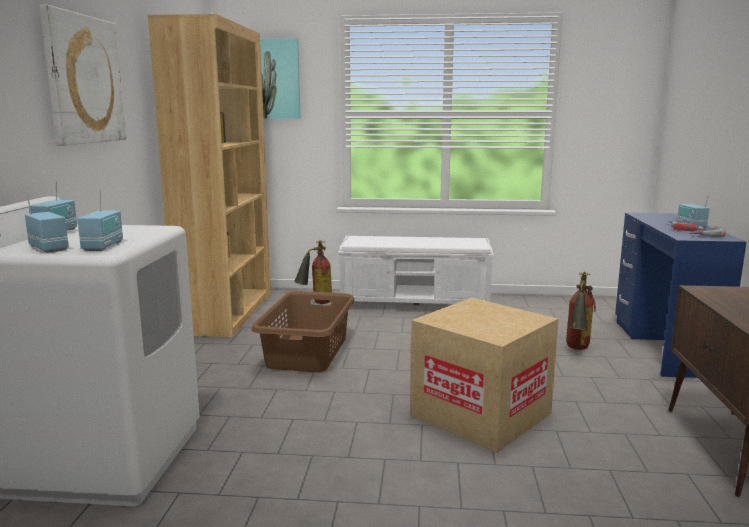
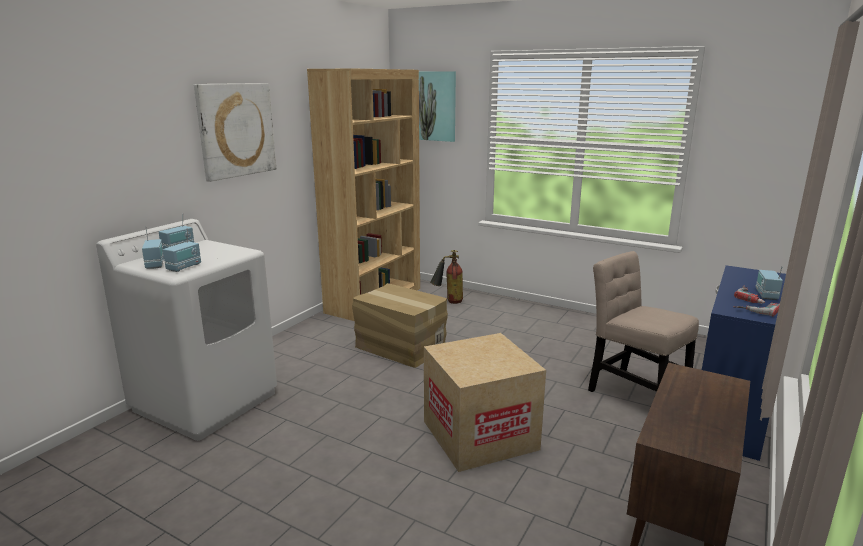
camera: 25 degrees right, 5 degrees up
(306, 352) = (400, 347): brown laundry basket -> cardboard box
(416, 304) = (530, 317): white bench -> none
(576, 349) = (633, 393): fire extinguisher -> beige chair

